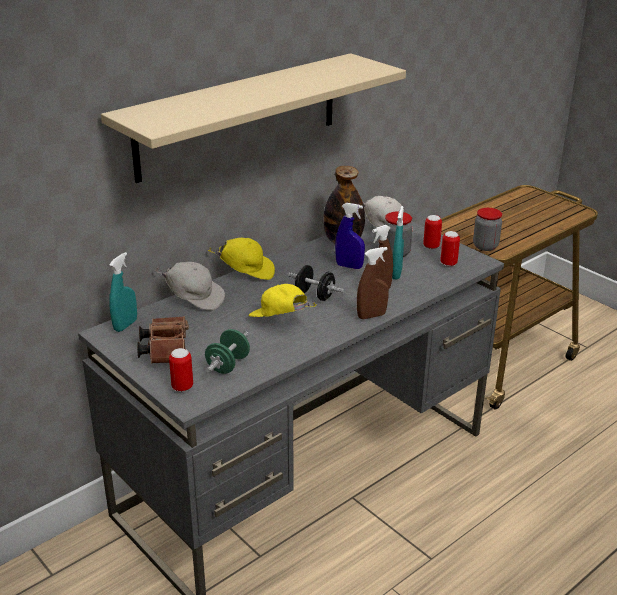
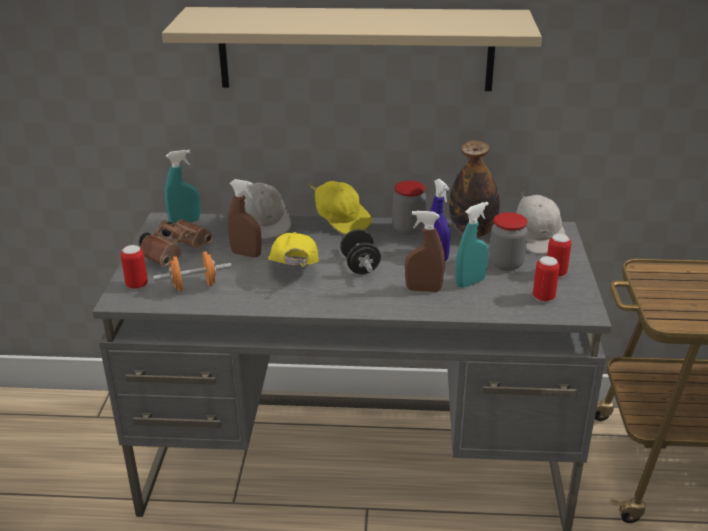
camera: 45 degrees right, 0 degrees up
(228, 365) = (194, 286): green dumbbell -> orange dumbbell
(371, 316) = (376, 307): brown spray bottle -> brown spray bottle (246, 254)
(485, 246) = (658, 307): jar -> jar (408, 229)

